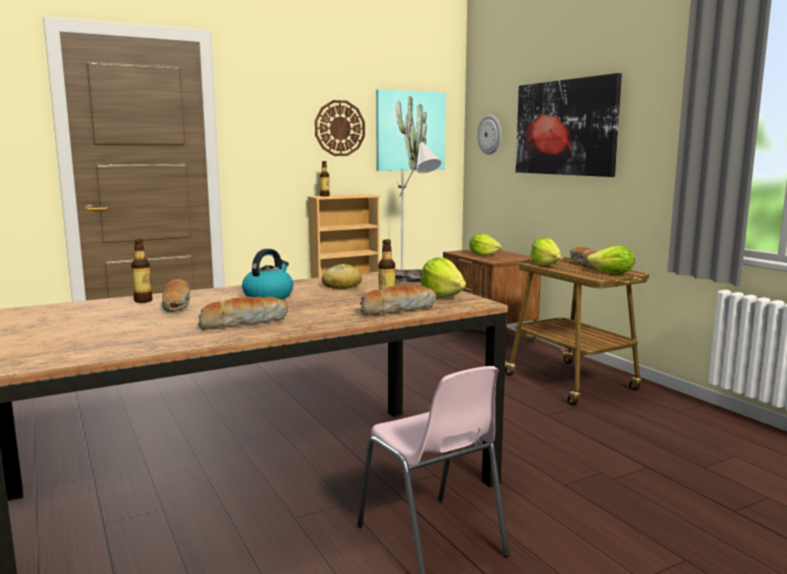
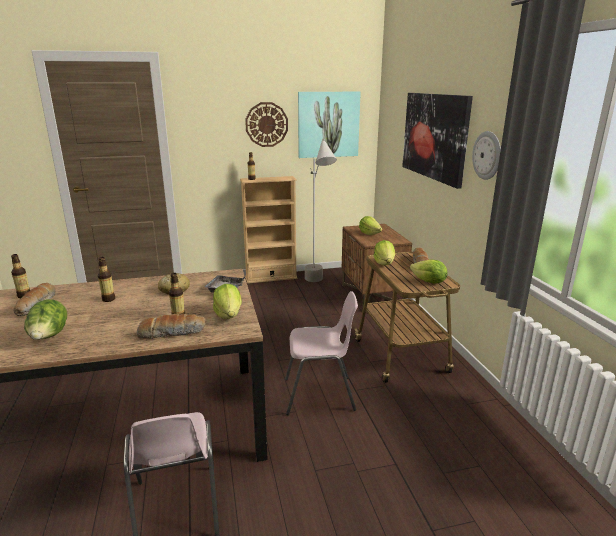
camera: 15 degrees right, 10 degrees up
(244, 323) = (49, 337): bread -> lettuce
(268, 296) = (108, 299): kettle -> bottle
(490, 134) = (391, 130): wall clock -> wall clock (487, 155)
(509, 423) = (320, 395): none -> pink chair

